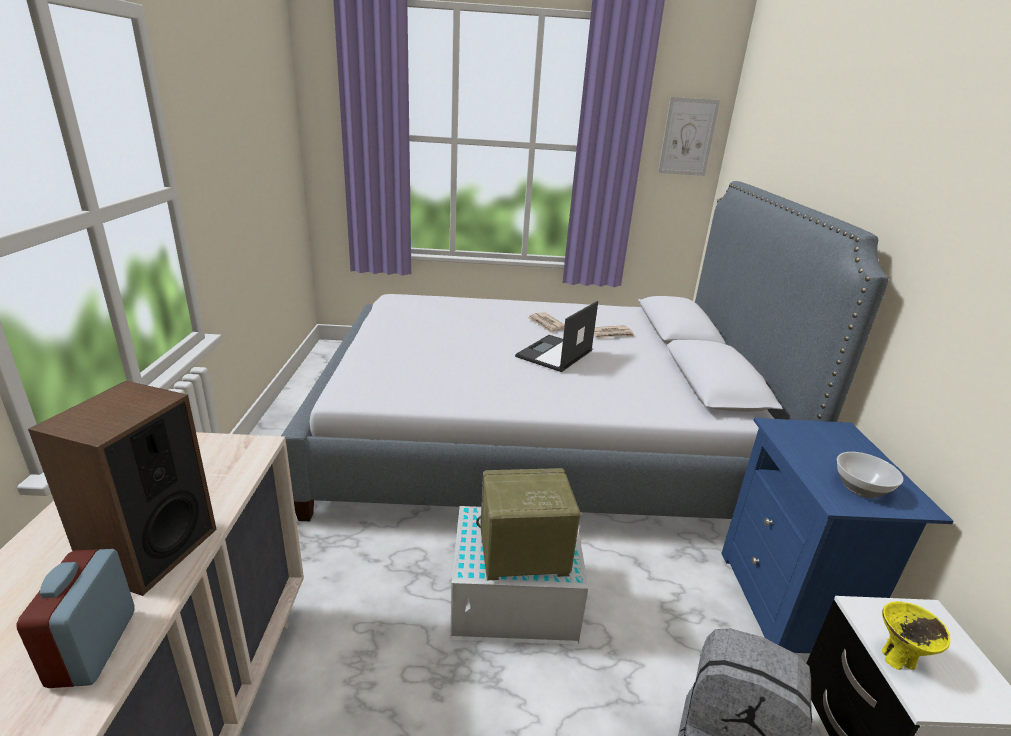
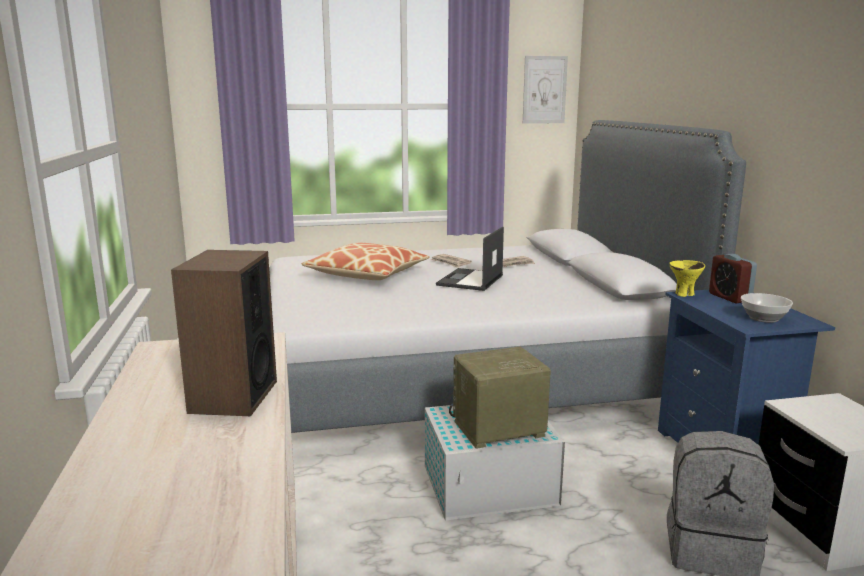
camera: 10 degrees left, 10 degrees down
(94, 647) = (238, 441): alarm clock -> alarm clock (729, 298)
(455, 330) = (367, 274): none -> pillow
(897, 660) = (821, 425): yellow bowl -> yellow bowl (684, 294)

